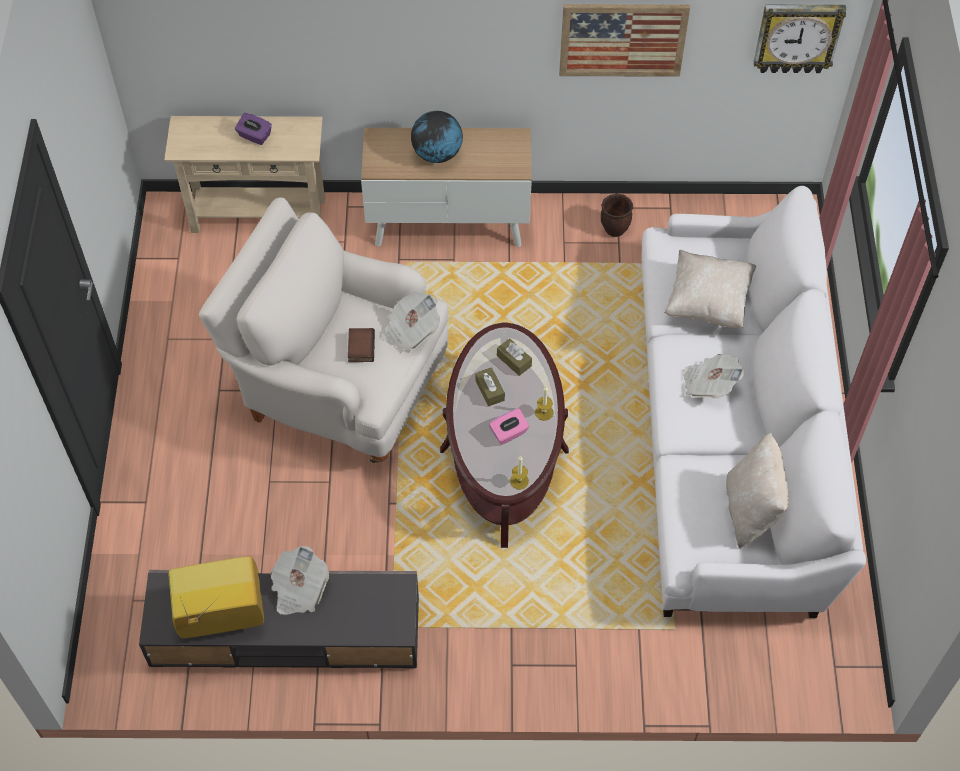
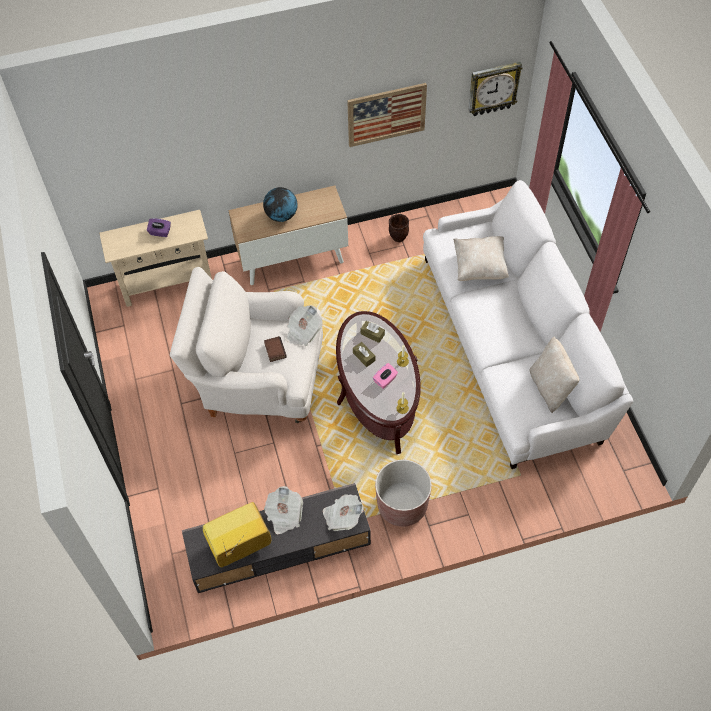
camera: 15 degrees left, 0 degrees up
(483, 625) = (402, 505): none -> brown planter
(709, 384) = (498, 317): newspaper -> newspaper (342, 517)

